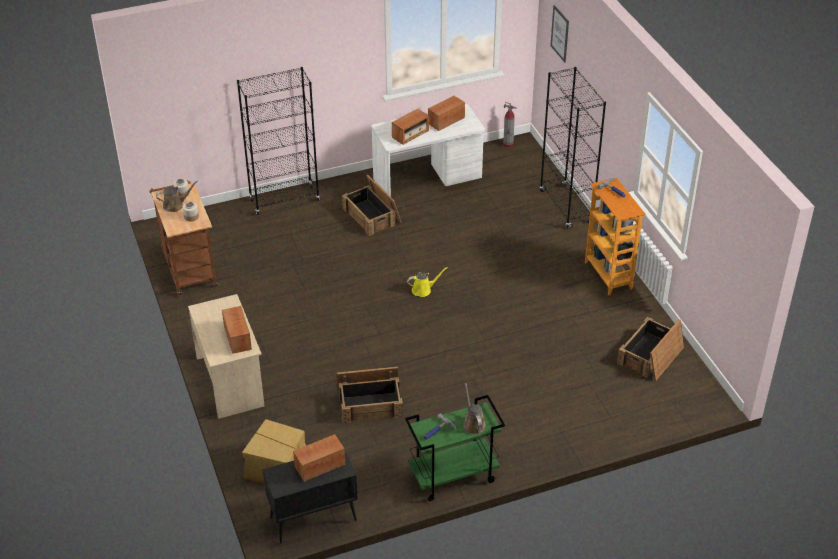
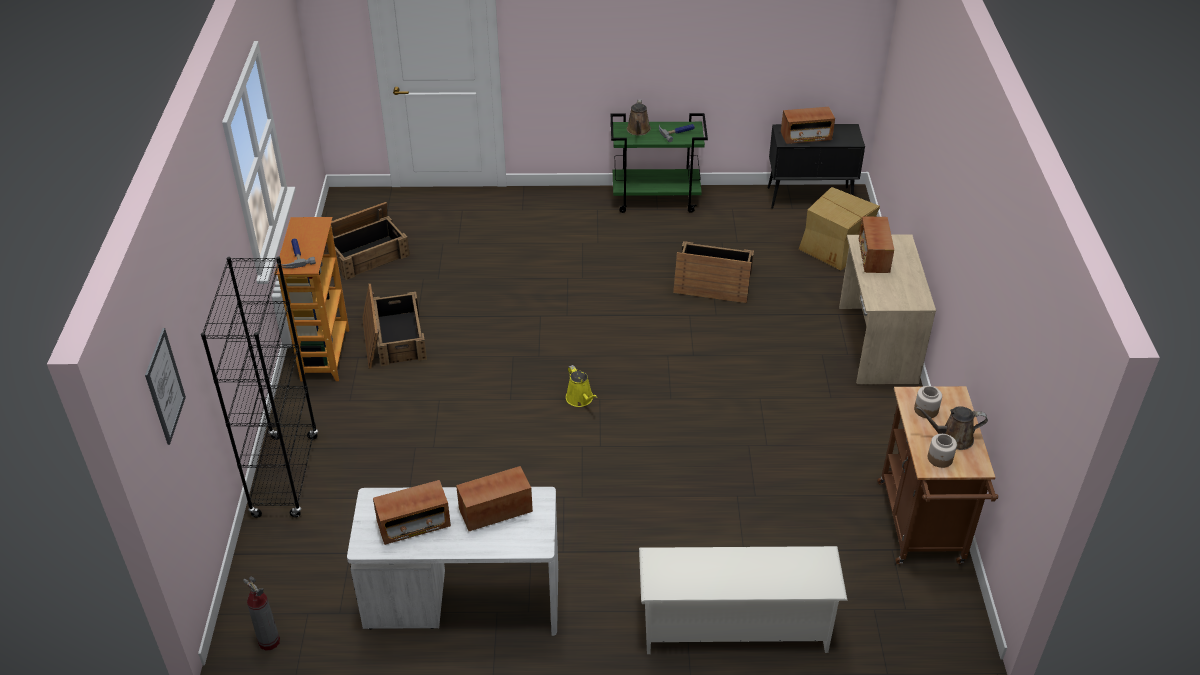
camera: 160 degrees left, 0 degrees up
(284, 200) = (734, 627): black bookcase -> white shoe rack
(373, 215) = (593, 549): crate -> crate (393, 338)
(423, 290) = (580, 399): yellow watering can -> yellow watering can turned 120 degrees counterclockwise

